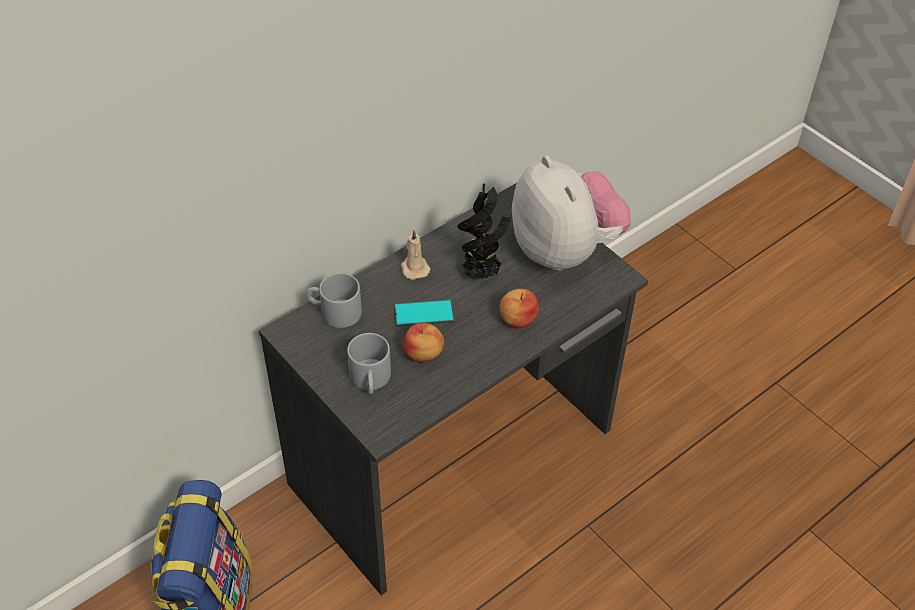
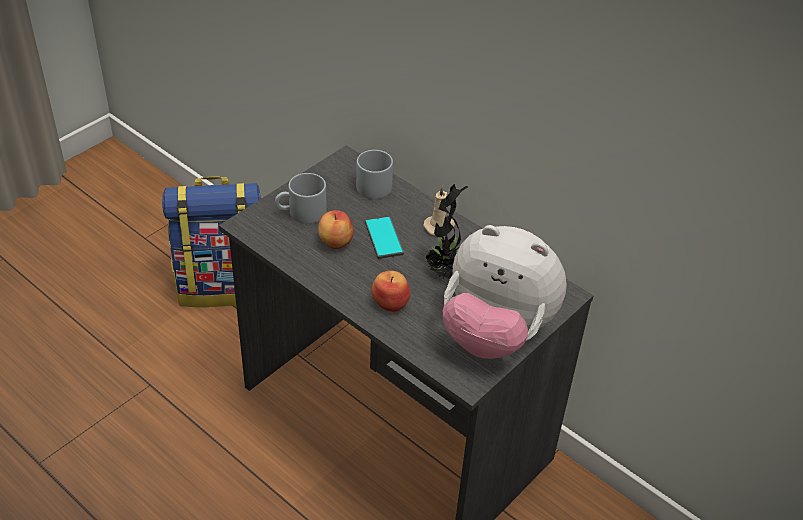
camera: 80 degrees right, 5 degrees down
(565, 250) = (495, 333): plush toy -> plush toy turned 60 degrees clockwise

